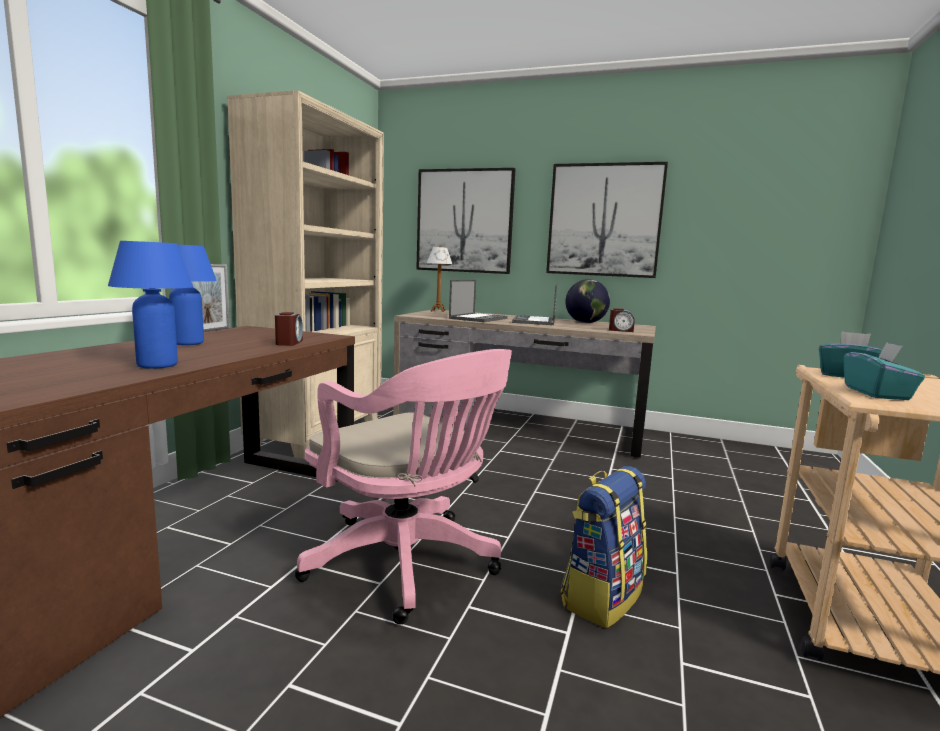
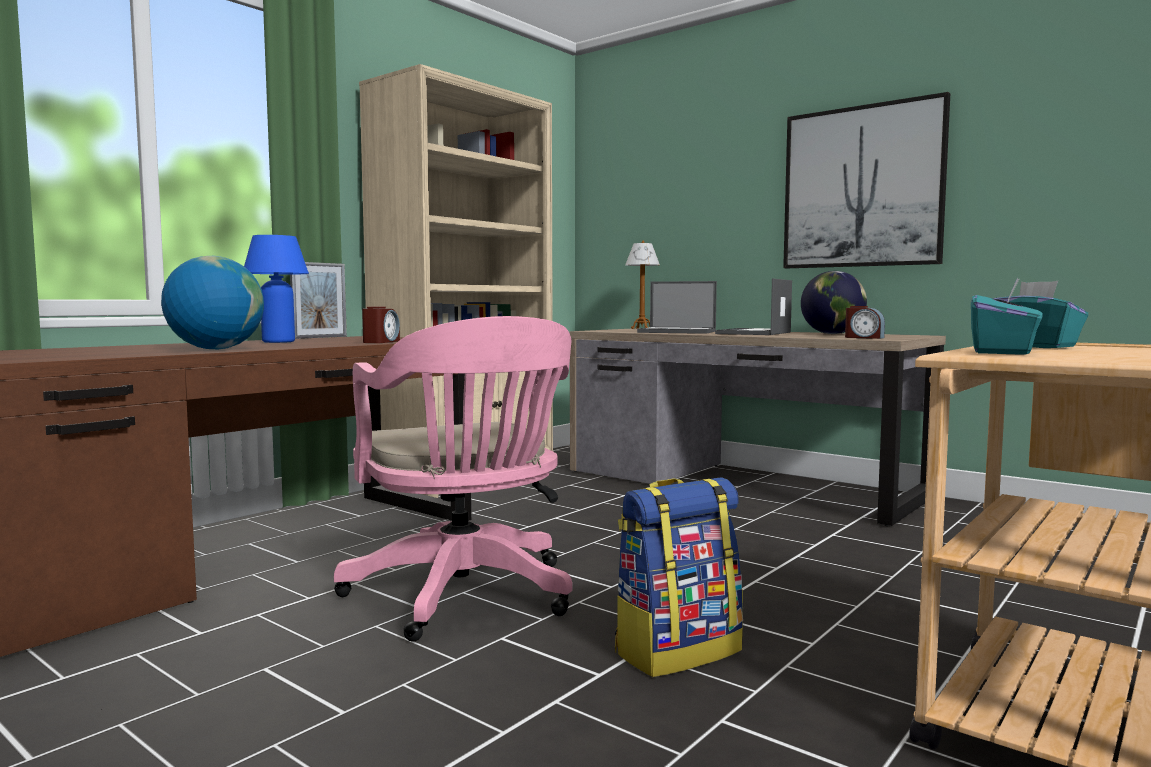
camera: 20 degrees right, 5 degrees down
(157, 365) = (215, 349): blue table lamp -> globe
(464, 221) = (677, 207): picture -> none
(478, 318) = (678, 332): laptop -> laptop turned 60 degrees clockwise

